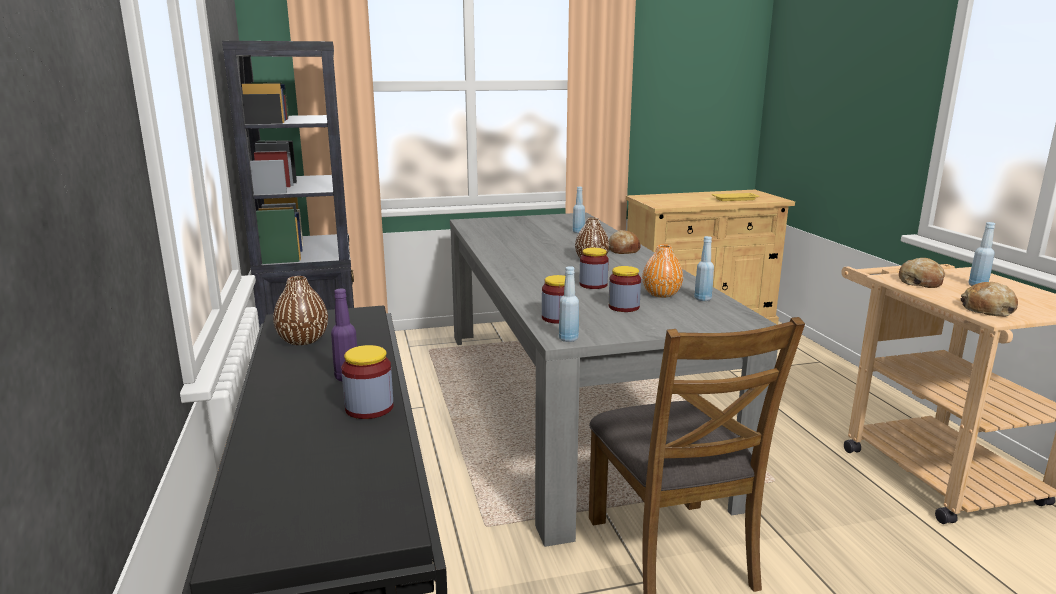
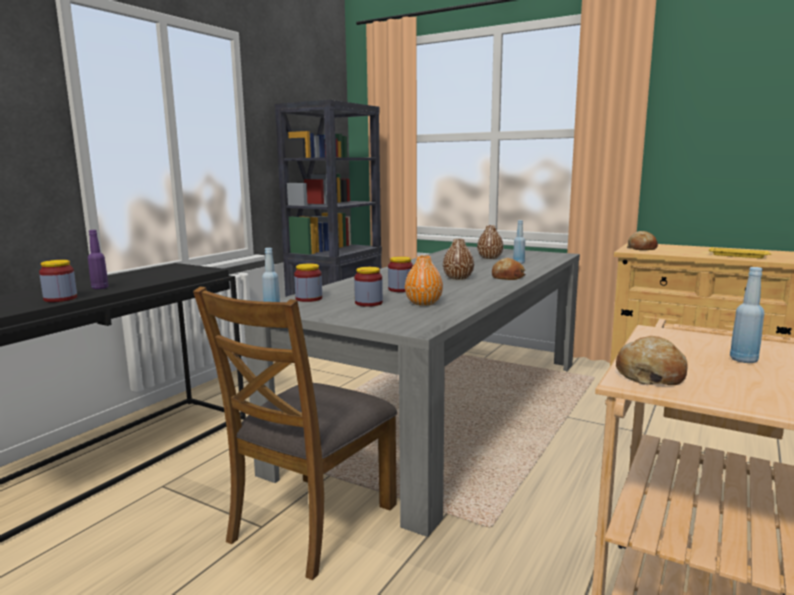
camera: 45 degrees right, 5 degrees down
(303, 340) = (145, 273): brown vase -> brown vase (489, 258)
(703, 299) = (441, 312): blue bottle -> none
(920, 282) = (673, 341): bread -> bread (641, 248)

